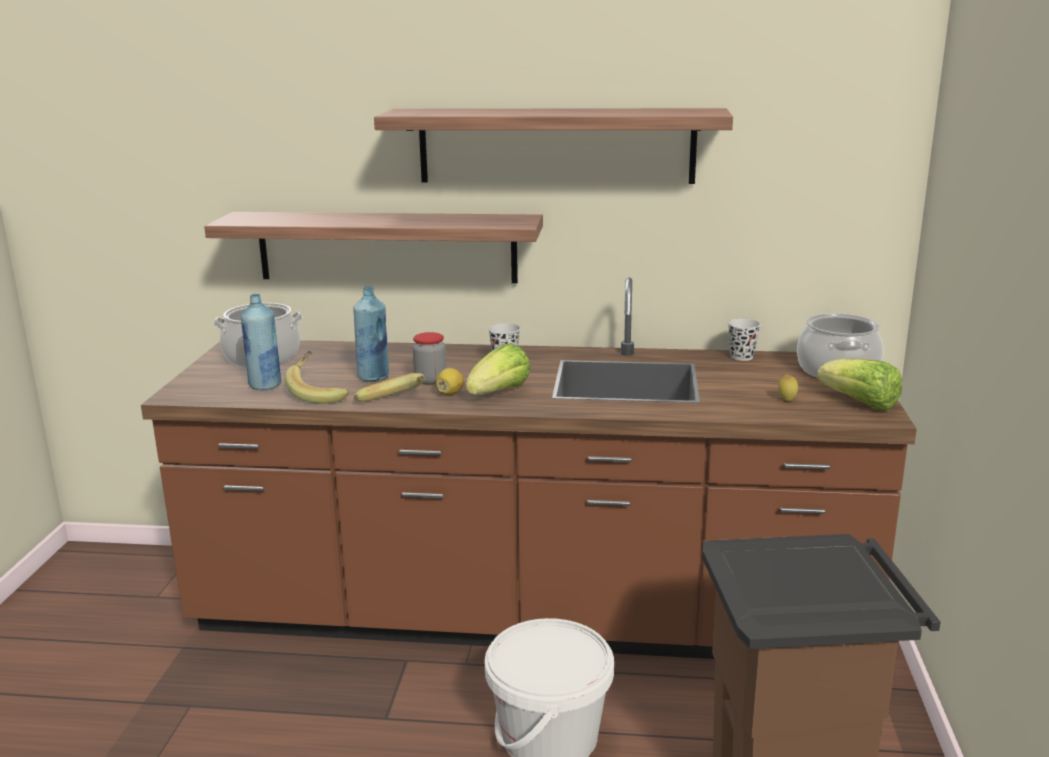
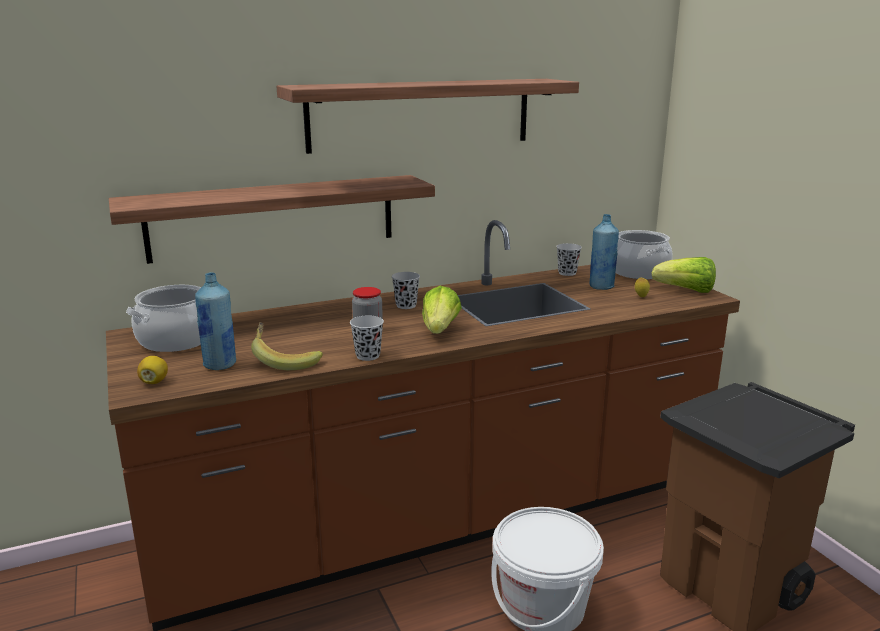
camera: 30 degrees left, 0 degrees up
(374, 377) = (314, 338): blue bottle -> blue bottle (601, 286)
(394, 404) = (368, 356): banana -> black cup
(450, 393) = (401, 338): lemon -> lemon (154, 382)

